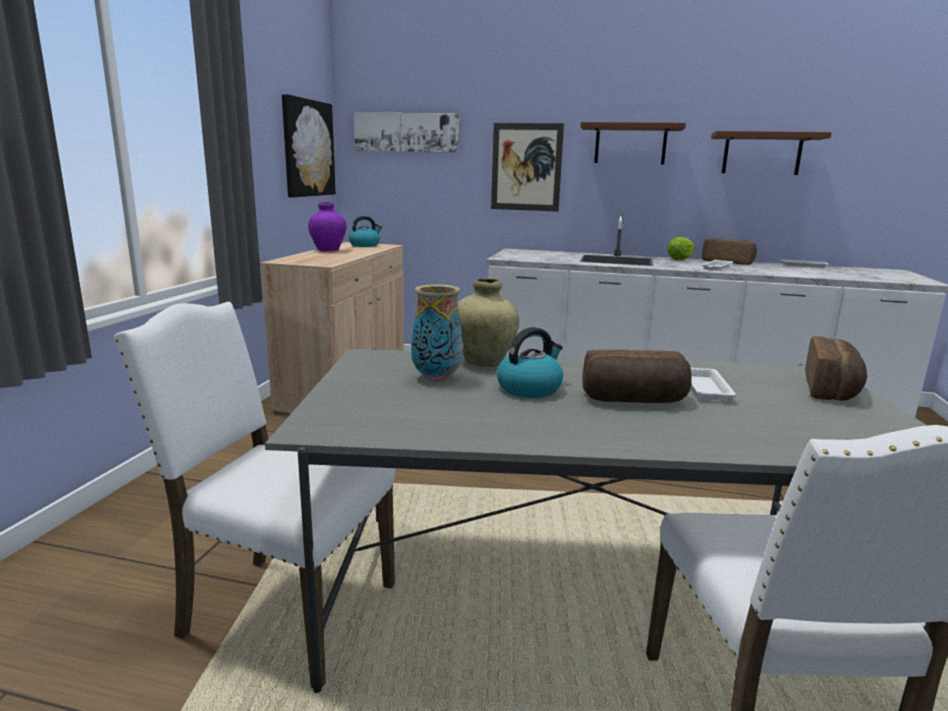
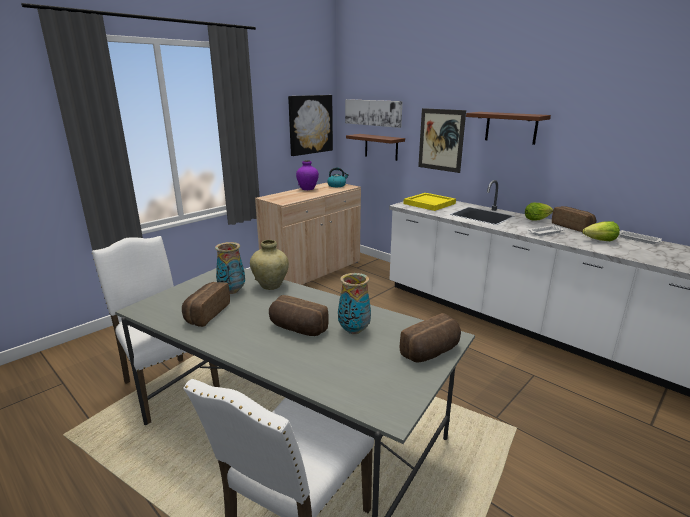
camera: 30 degrees right, 5 degrees up
(455, 411) = (205, 313): none -> bread
(529, 388) = (261, 308): kettle -> none
(531, 255) = (429, 203): none -> yellow tray
(705, 387) = (353, 330): white tray -> vase
(762, 154) = (614, 141): brown shelf -> brown shelf (381, 147)
(778, 269) = (600, 241): none -> lettuce

